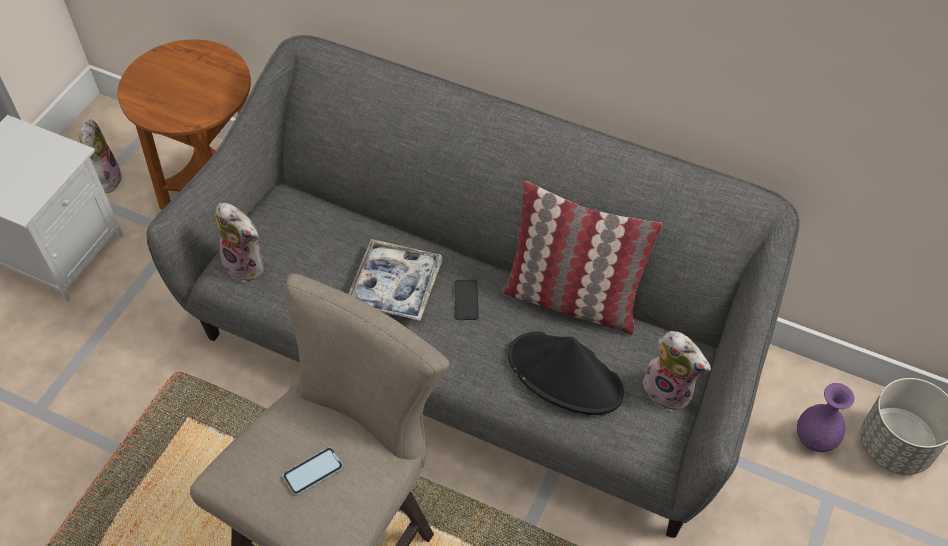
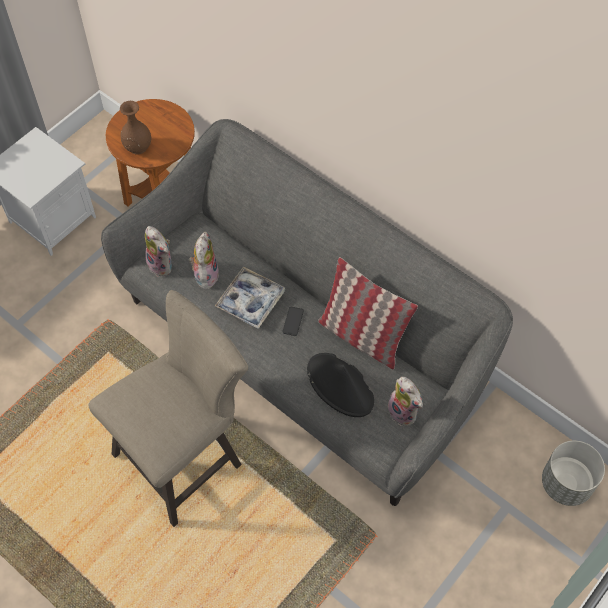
camera: 15 degrees right, 5 degrees up
(105, 178) = (93, 173): plush toy -> plush toy (205, 274)
(171, 106) = (137, 147): none -> brown vase
(313, 472) = (161, 411): phone -> none
(815, 439) = (513, 466): purple vase -> none

